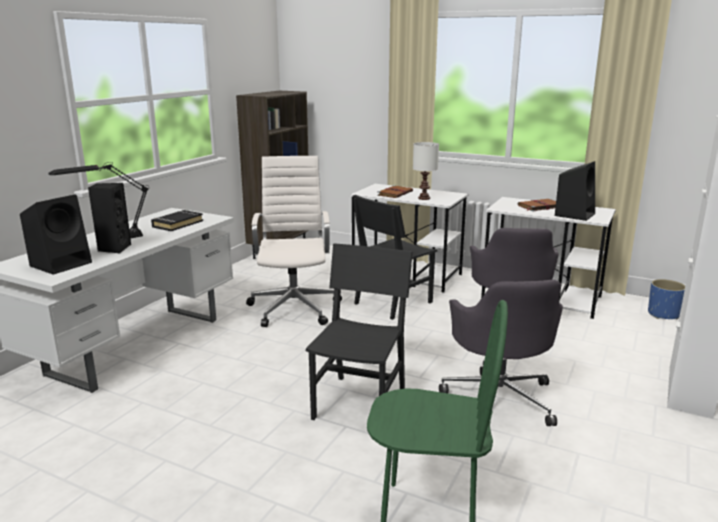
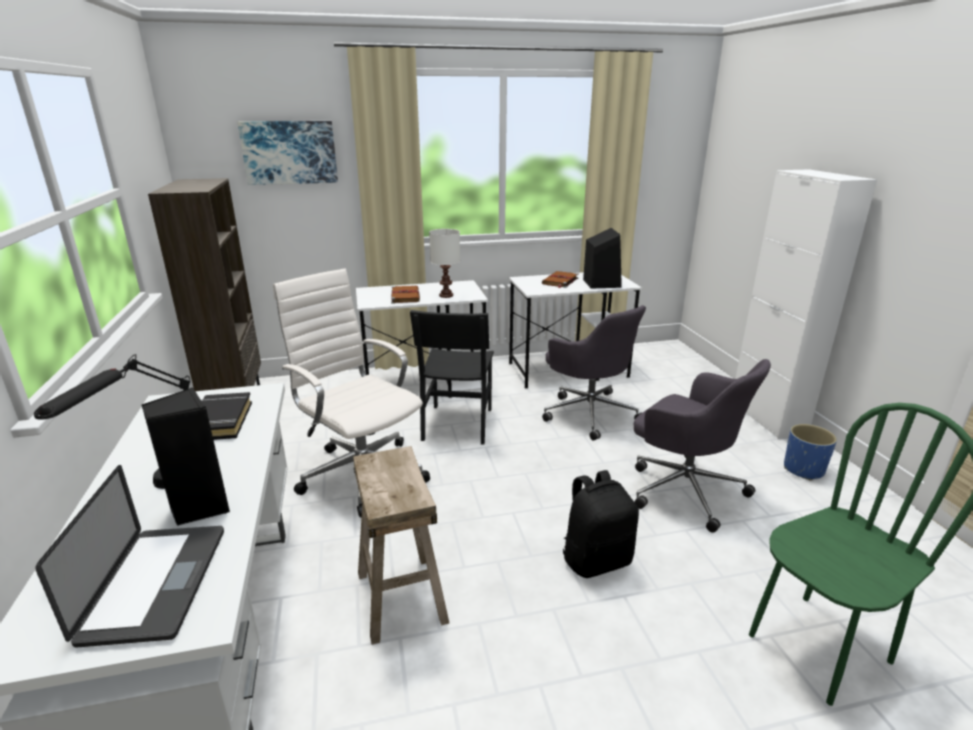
camera: 40 degrees left, 5 degrees up
(62, 264) = (156, 583): black speaker -> laptop
(229, 368) = (402, 596): none -> beige stool
(349, 75) = (290, 152): none -> picture
(360, 403) = (596, 559): black chair -> black backpack
(663, 314) = (663, 356): blue planter -> blue planter (803, 469)

